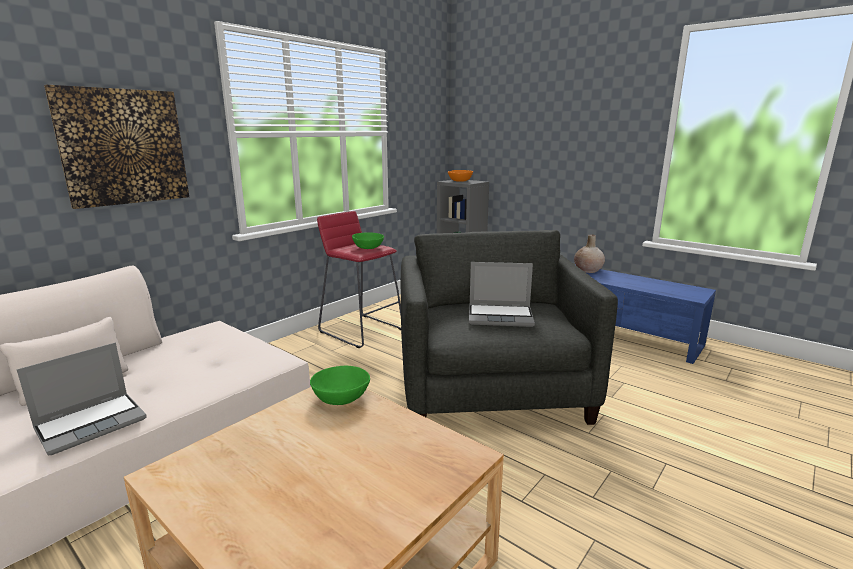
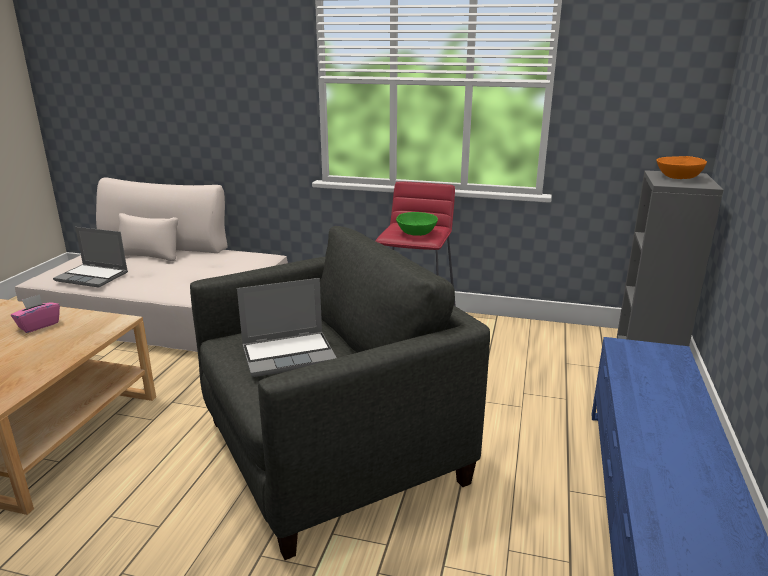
camera: 65 degrees right, 5 degrees up
(123, 147) = (229, 87): picture -> none
(285, 436) = (38, 325): none -> pink tissue box
(341, 398) = (98, 328): green bowl -> none
(501, 316) = (289, 354): laptop -> laptop turned 90 degrees counterclockwise
(588, 270) = (686, 415): beige vase -> none

